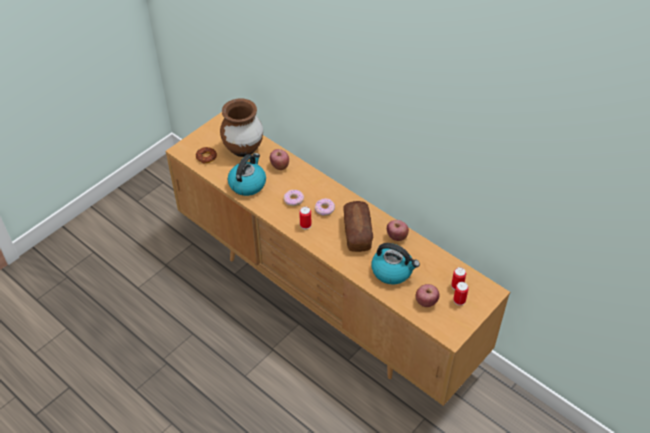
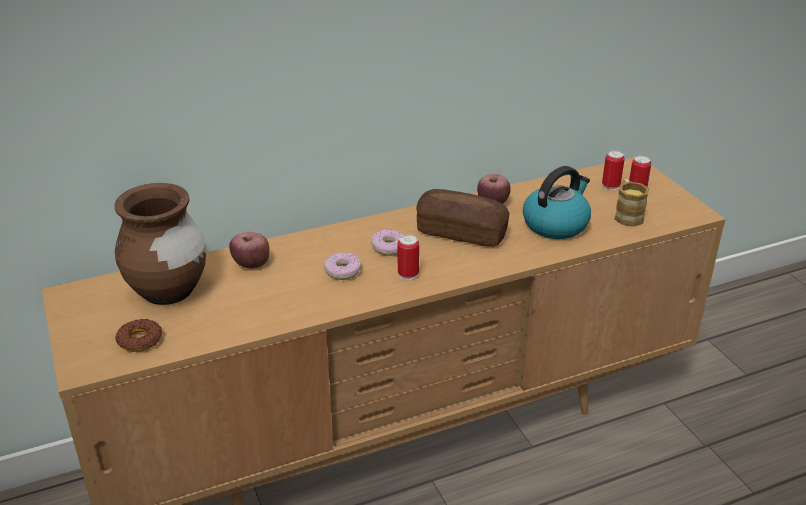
camera: 65 degrees left, 15 degrees down
(247, 184) = (259, 309): kettle -> none
(426, 302) = (627, 214): apple -> mug

